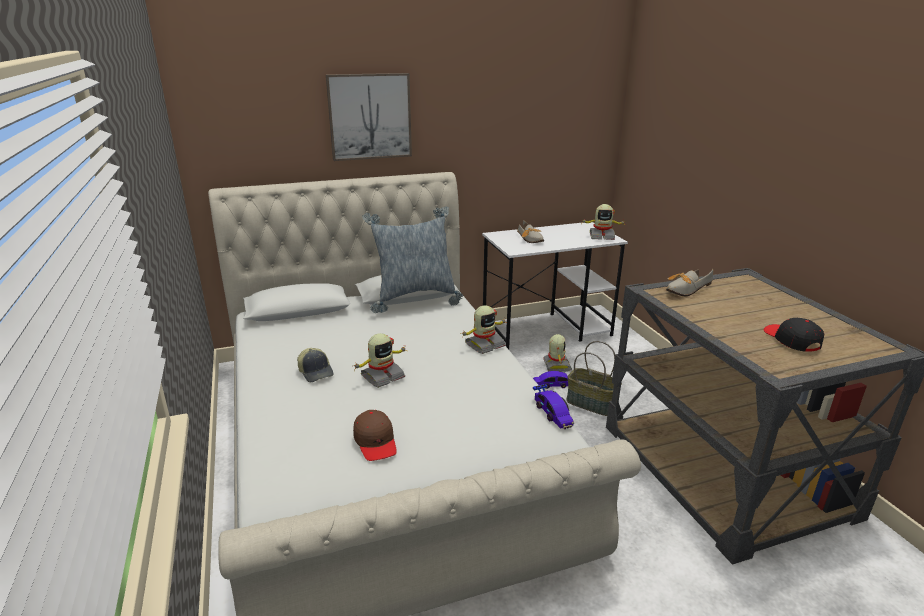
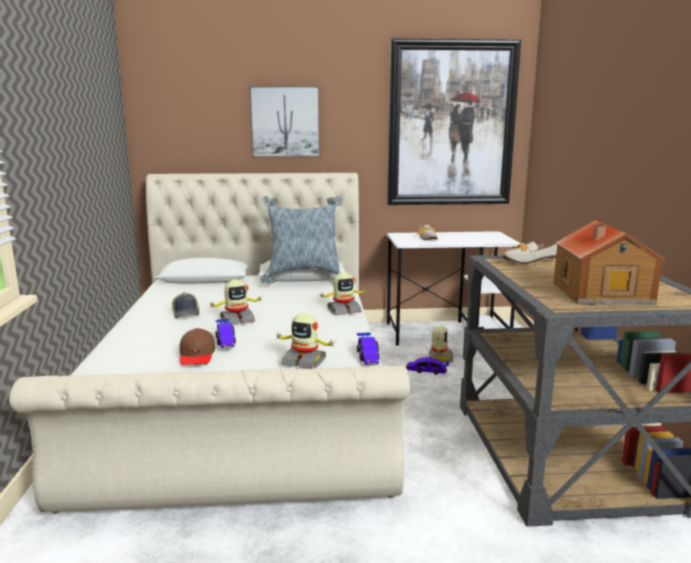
camera: 15 degrees right, 10 degrees down
(391, 412) = (225, 340): none -> toy car
(547, 112) = (451, 124): none -> picture
(592, 403) = (457, 388): basket -> none
(601, 236) = (499, 240): toy robot -> toy robot (304, 361)
(791, 340) = (600, 293): black cap -> toy house

